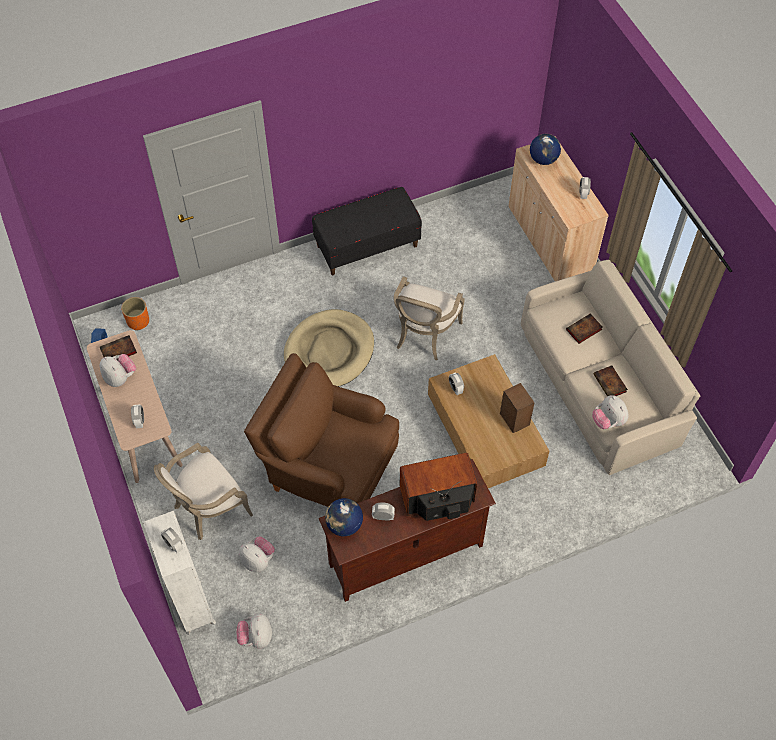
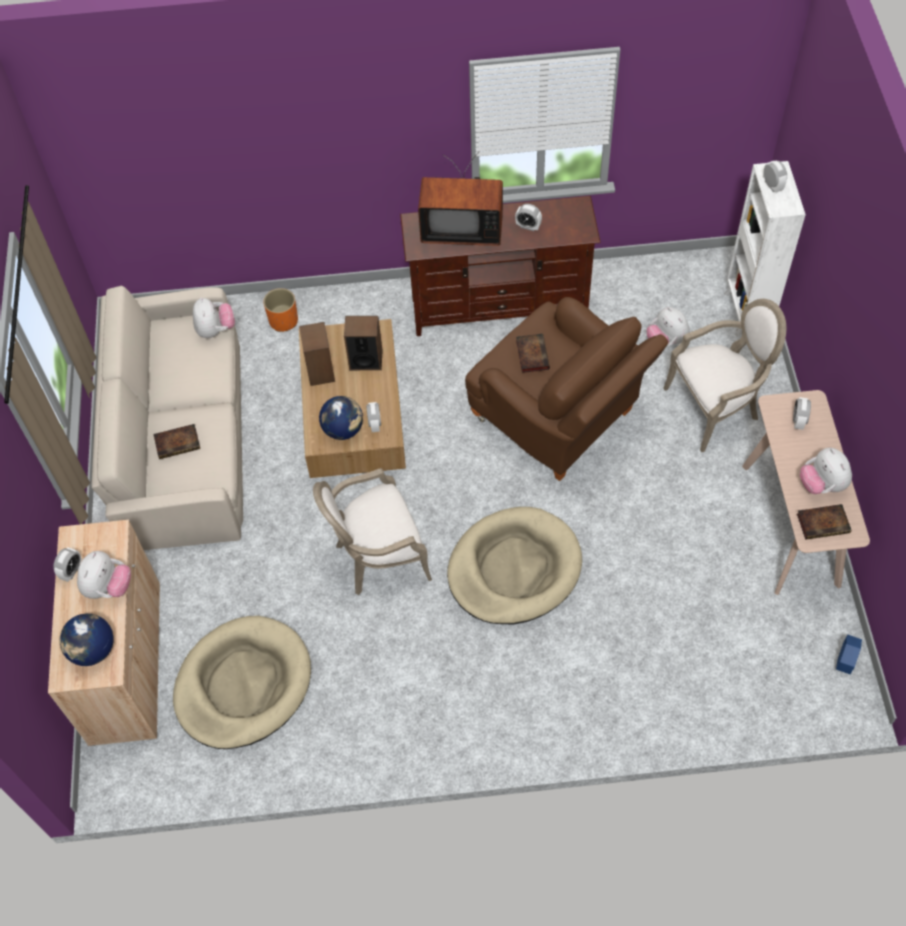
camera: 160 degrees left, 0 degrees up
(138, 321) = (786, 692): orange planter -> orange planter (283, 321)
(256, 637) = (682, 271): plush toy -> plush toy (108, 587)
(344, 525) = (573, 228): globe -> globe (343, 429)
(367, 246) = (404, 730): black bench -> none
(424, 336) = (377, 557): armchair -> armchair turned 150 degrees counterclockwise
(473, 245) = (243, 685): none -> beige dog bed
(484, 436) = (365, 360): none -> speaker
(610, 384) = (186, 369): book -> book (531, 354)

